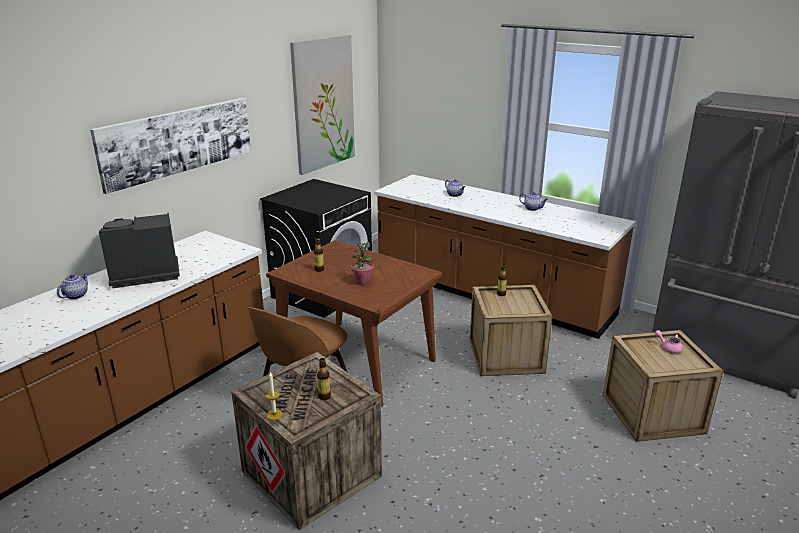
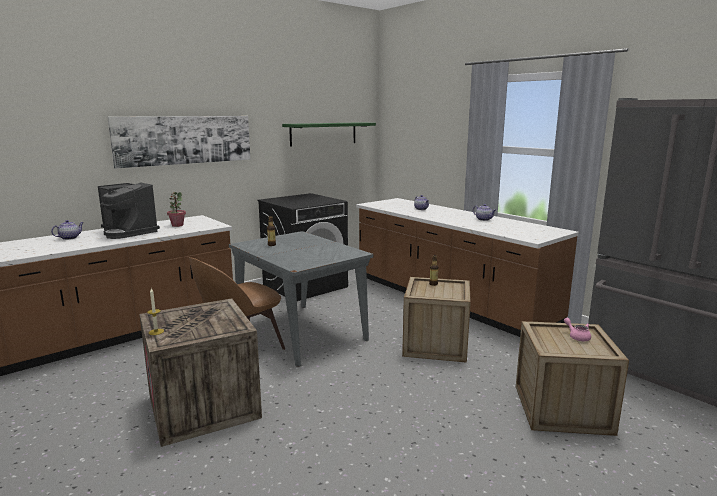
camera: 15 degrees right, 10 degrees down
(143, 275) = (129, 232): coffee machine -> coffee machine turned 135 degrees counterclockwise
(323, 104) = (323, 133): picture -> green shelf
(324, 396) = (208, 325): bottle -> none
(358, 361) = (301, 332): brown dining table -> grey dining table
(362, 282) = (299, 254): potted plant -> potted plant (177, 225)

